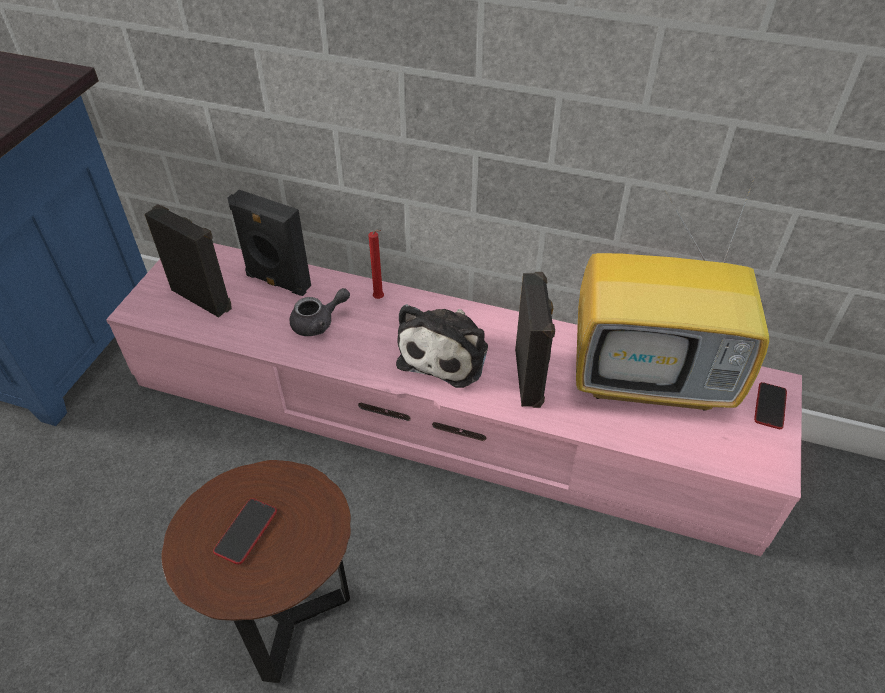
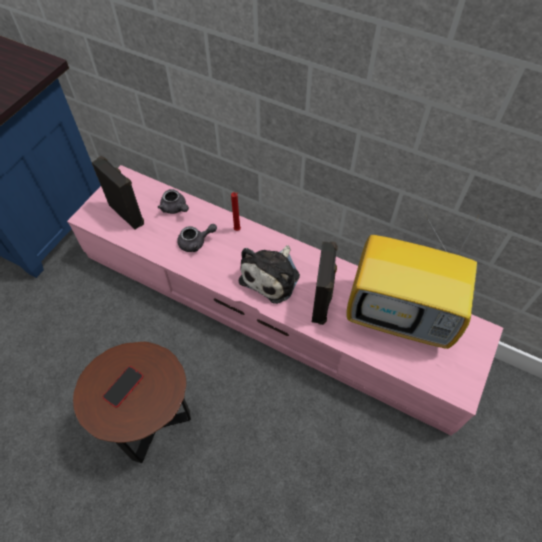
camera: 10 degrees right, 10 degrees up
(277, 282) = (175, 208): black speaker -> grey teapot
(770, 406) = (474, 347): phone -> none

